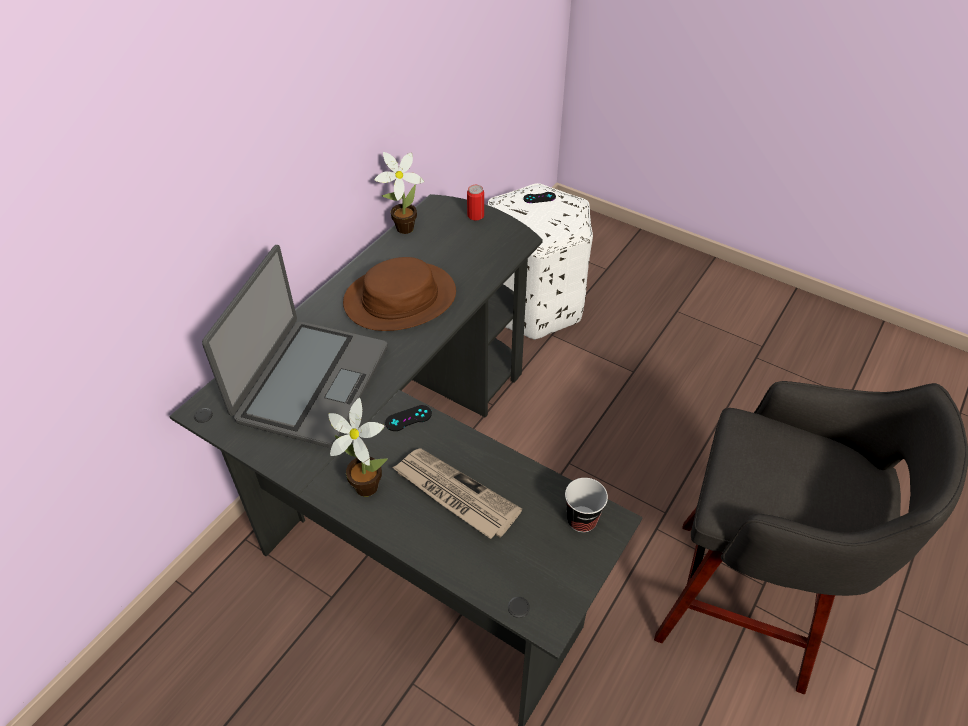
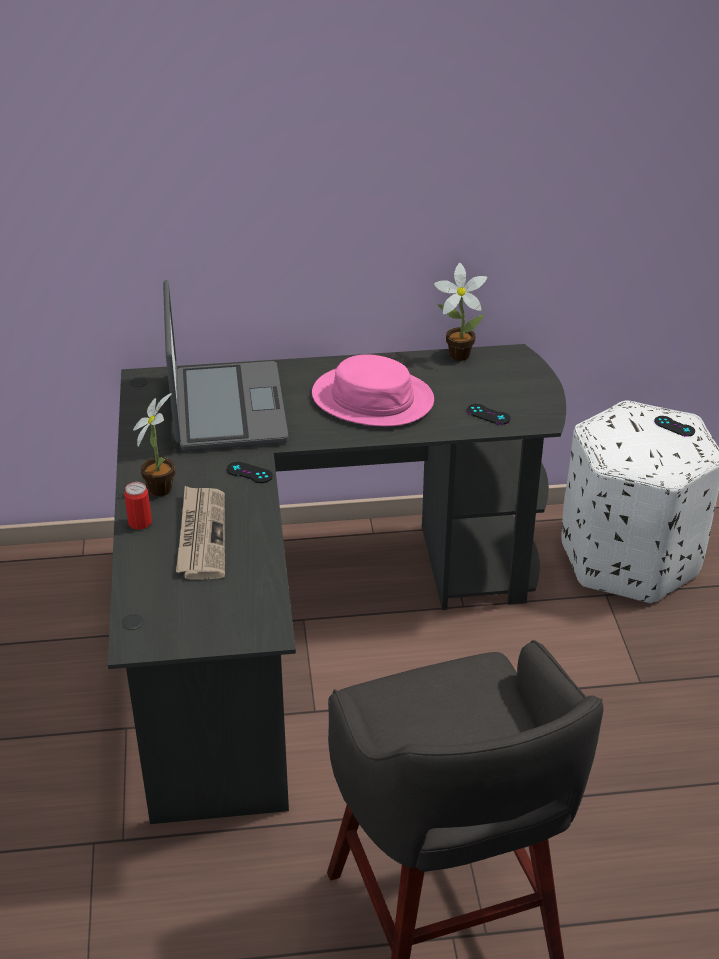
camera: 50 degrees right, 10 degrees down
(311, 383) = (226, 408): laptop -> laptop turned 75 degrees counterclockwise
(400, 298) = (372, 398): brown hat -> pink hat
(475, 215) = (533, 381): can -> can (140, 523)
(486, 257) = (488, 414): none -> black game controller
(582, 520) = (252, 615): cup -> none

